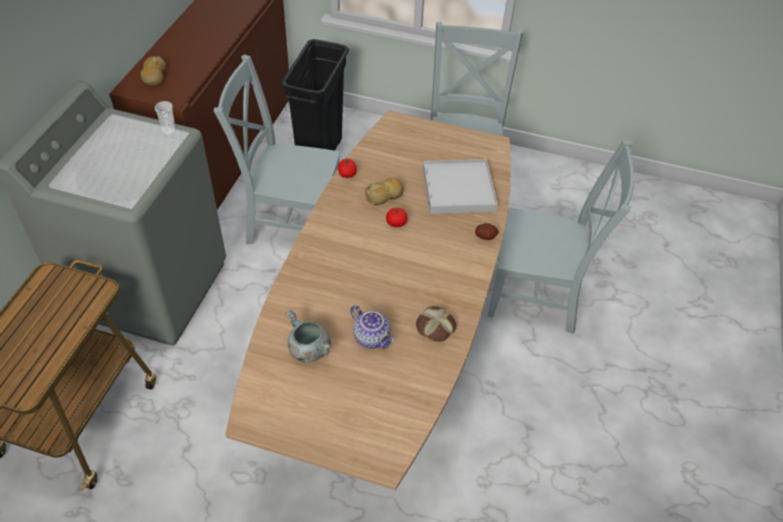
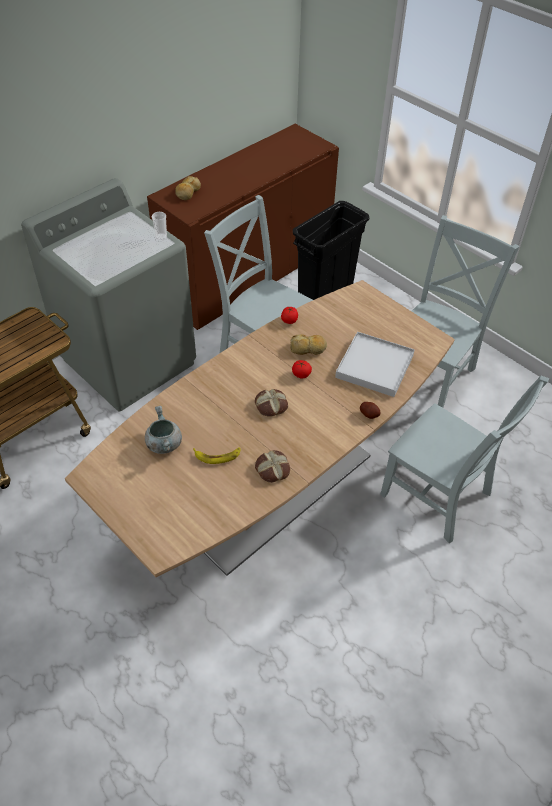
camera: 30 degrees right, 0 degrees up
(372, 337) = (217, 456): teapot -> banana
(389, 266) = (271, 406): none -> bread

